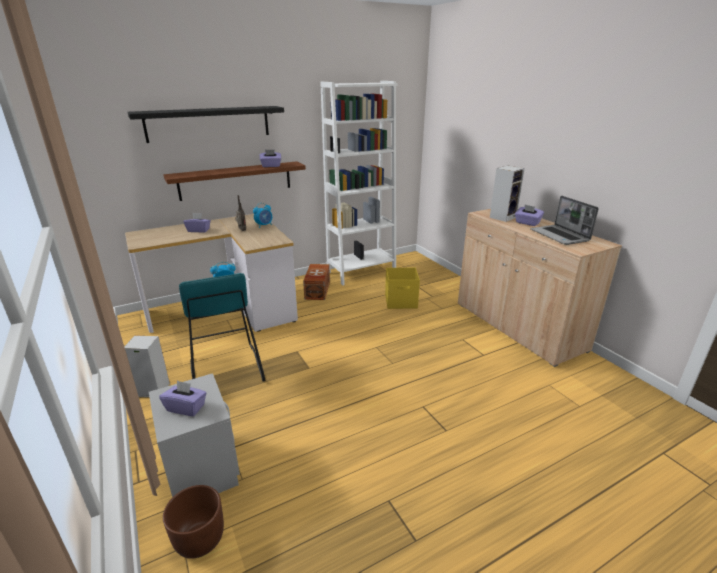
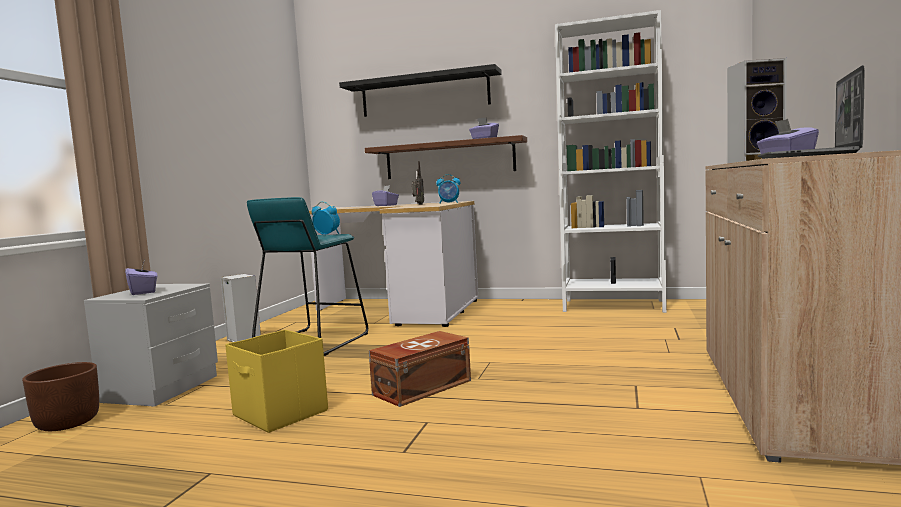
camera: 45 degrees right, 20 degrees down
(317, 290) = (522, 310): brown storage box -> brown storage box (420, 388)
(401, 302) = (614, 336): yellow storage box -> yellow storage box (280, 413)

